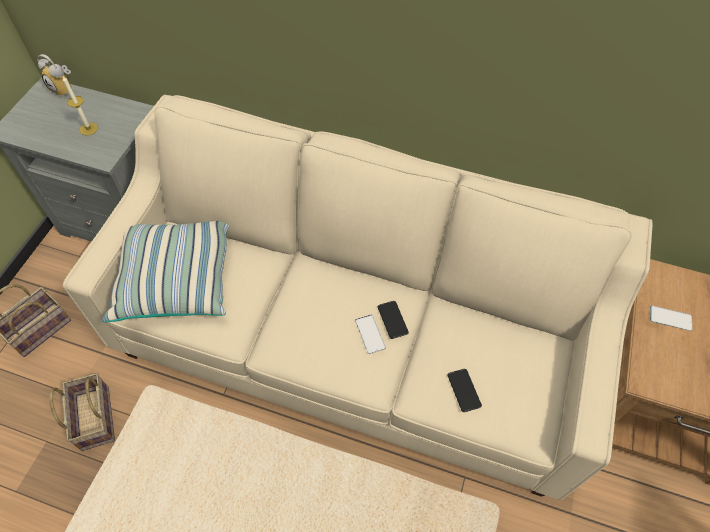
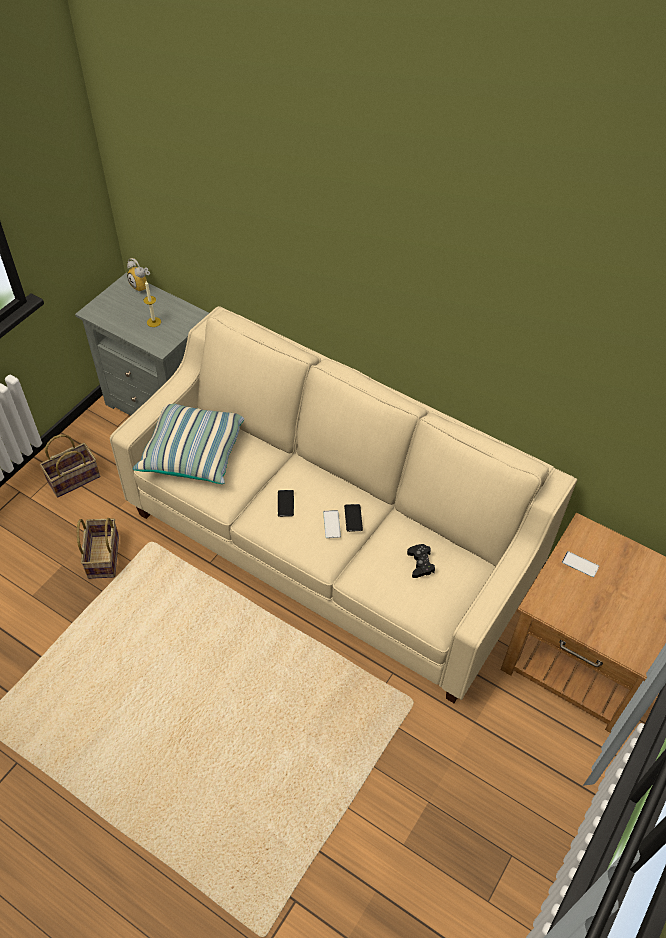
camera: 15 degrees right, 5 degrees down
(464, 390) = (391, 580): phone -> phone (285, 503)
(489, 359) = (420, 563): none -> black game controller

